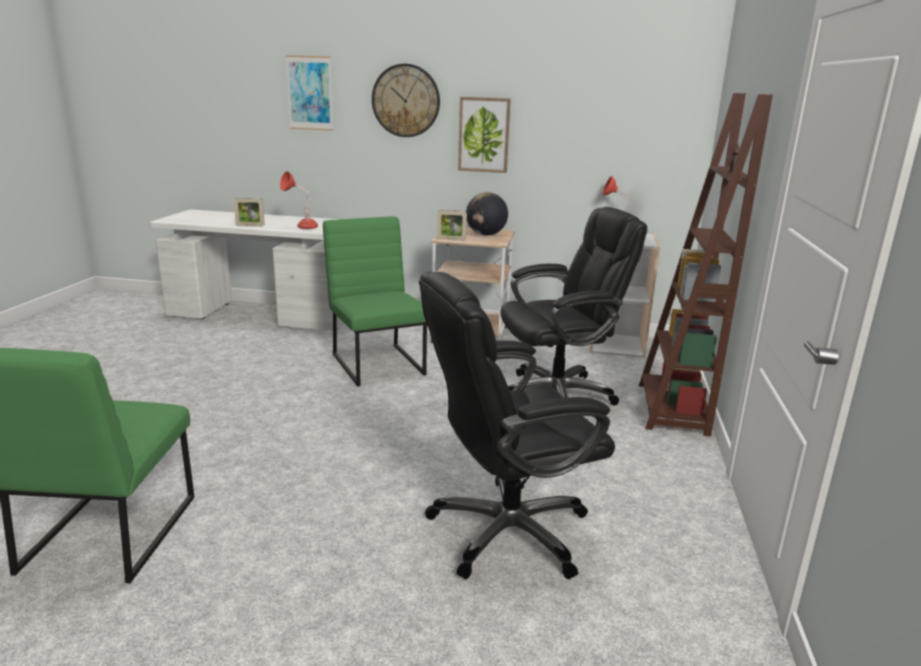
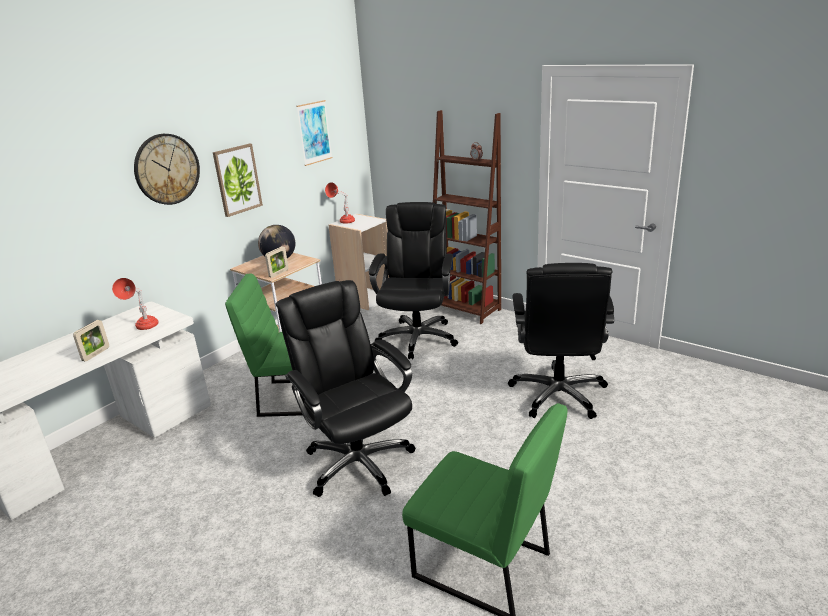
camera: 60 degrees left, 5 degrees up
(276, 419) = (358, 463): none -> black office chair
(310, 93) = (64, 190): picture -> picture (314, 132)

